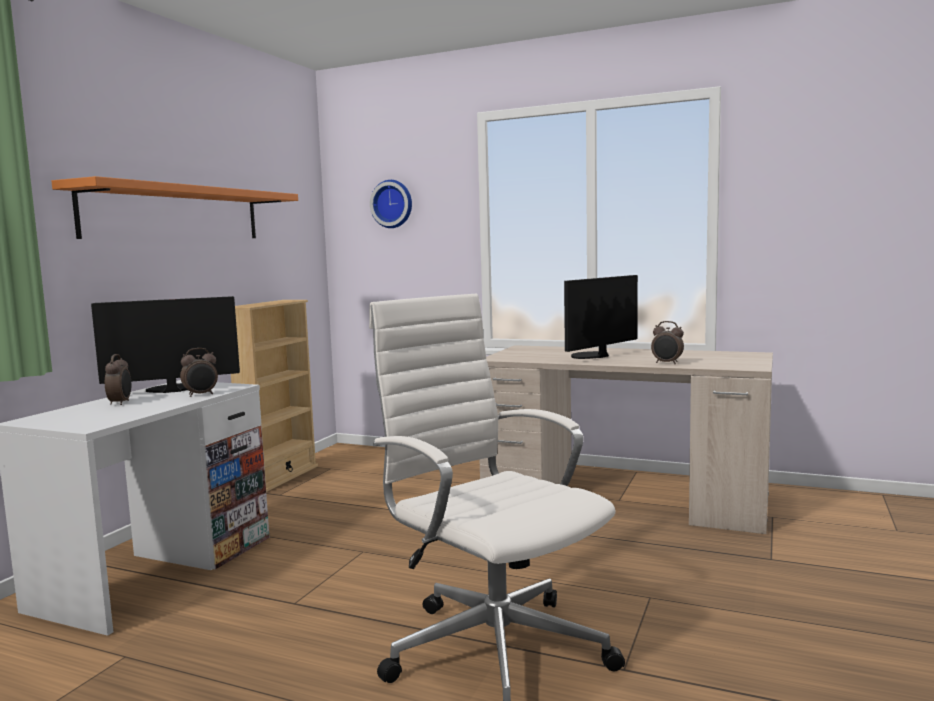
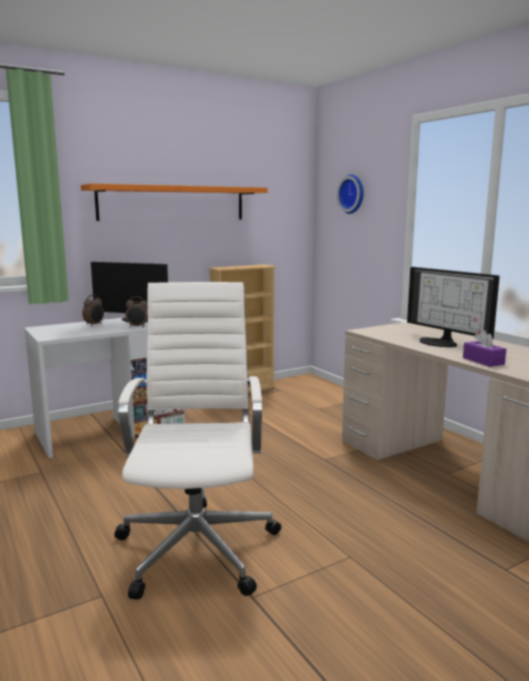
camera: 35 degrees right, 5 degrees up
(593, 356) = (441, 342): monitor -> monitor turned 120 degrees counterclockwise
(667, 363) = (483, 361): alarm clock -> purple tissue box

